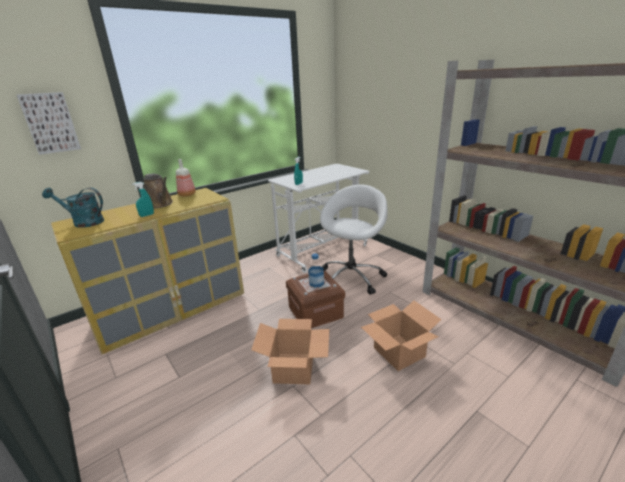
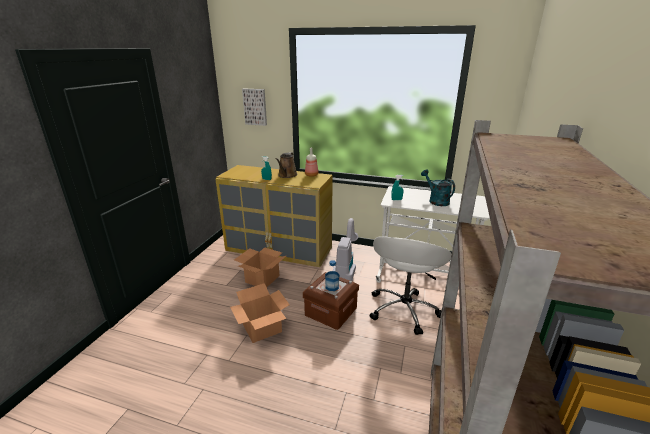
camera: 55 degrees right, 0 degrees up
(84, 222) = (243, 171): turquoise watering can -> turquoise watering can (436, 200)
(264, 280) = (346, 268): none -> vacuum cleaner
(352, 276) = (403, 311): white office chair -> white office chair turned 105 degrees clockwise
(399, 352) = (321, 382): cardboard box -> cardboard box (262, 279)

